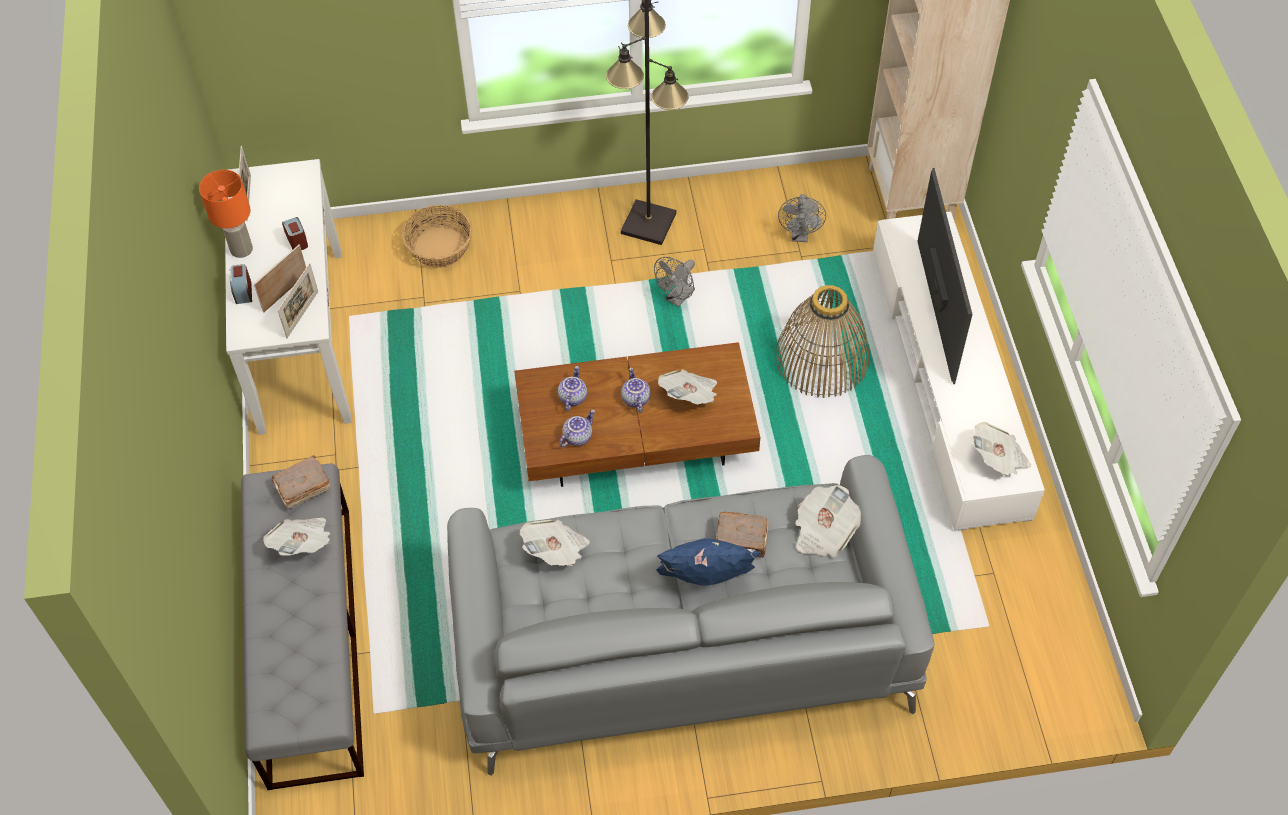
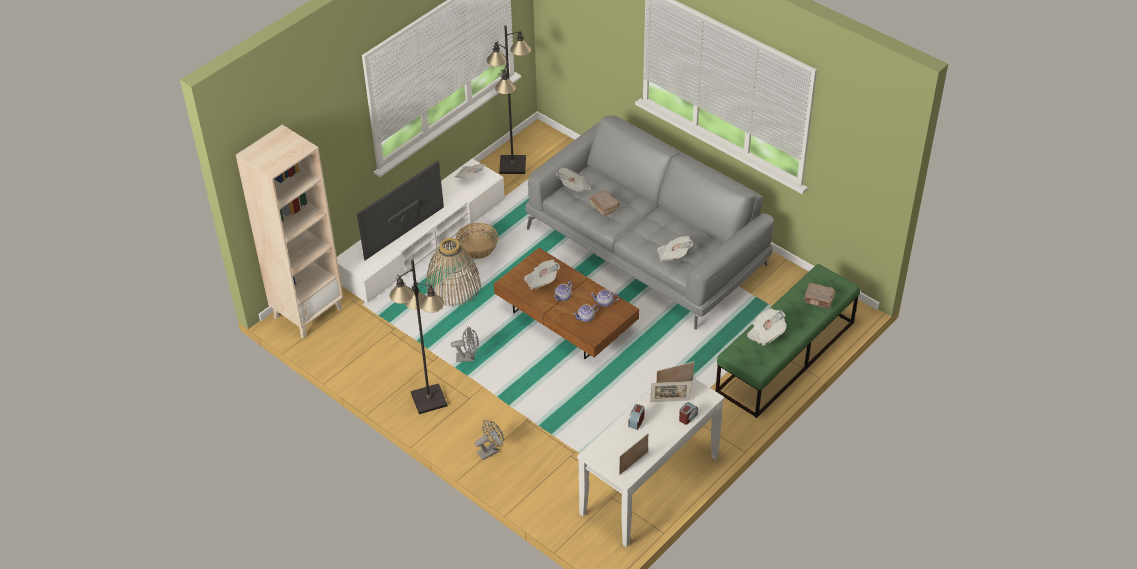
camera: 130 degrees left, 10 degrees down
(242, 249) = (666, 438): orange table lamp -> none
(302, 488) = (743, 354): brown book -> brown book (819, 300)
(310, 642) = (785, 357): grey bench -> green bench
(439, 247) = (532, 474): basket -> basket (477, 248)
(706, 584) = (635, 206): blue pillow -> none
(800, 235) = (379, 337): grey fan -> grey fan (490, 451)
(1031, 598) = (513, 165): none -> black floor lamp

